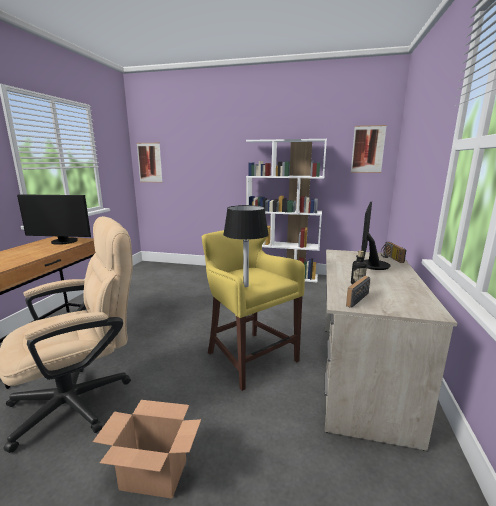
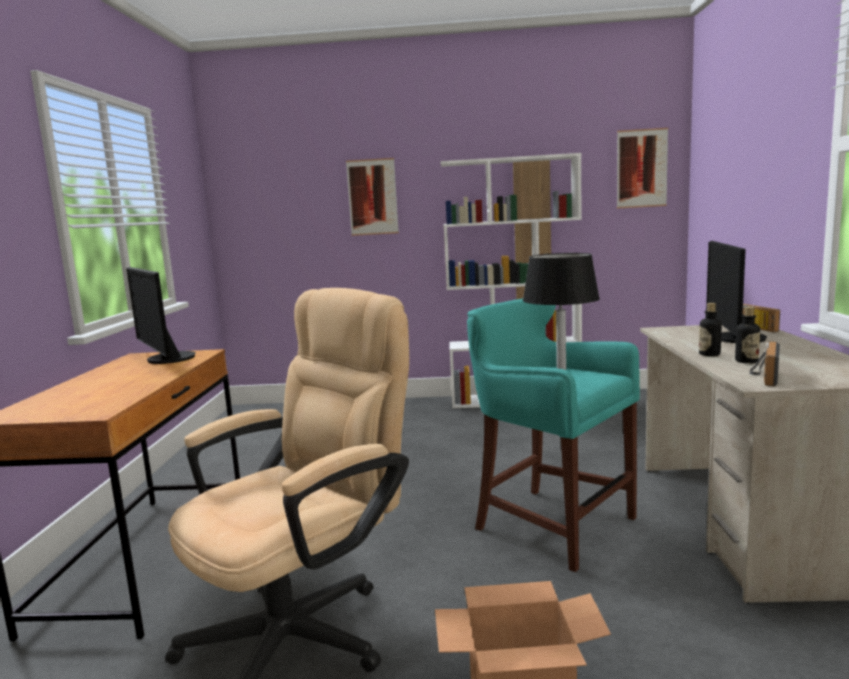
camera: 10 degrees left, 5 degrees down
(62, 242) = (166, 359): monitor -> monitor turned 60 degrees clockwise
(149, 162) = (245, 213): picture -> picture (372, 197)
(249, 356) = (550, 523): yellow stool -> turquoise stool
(341, 275) = (709, 354): none -> bottle

